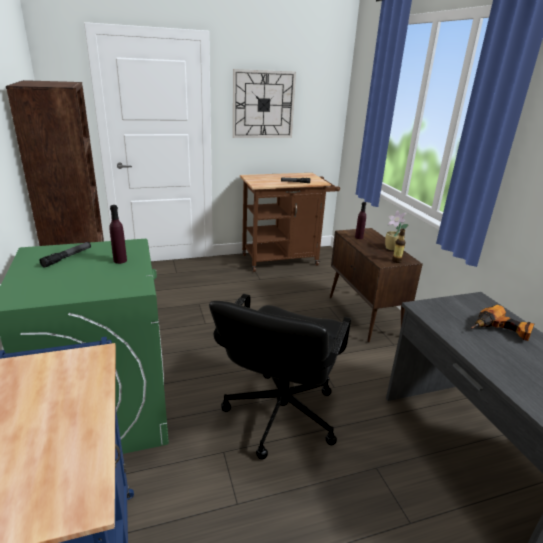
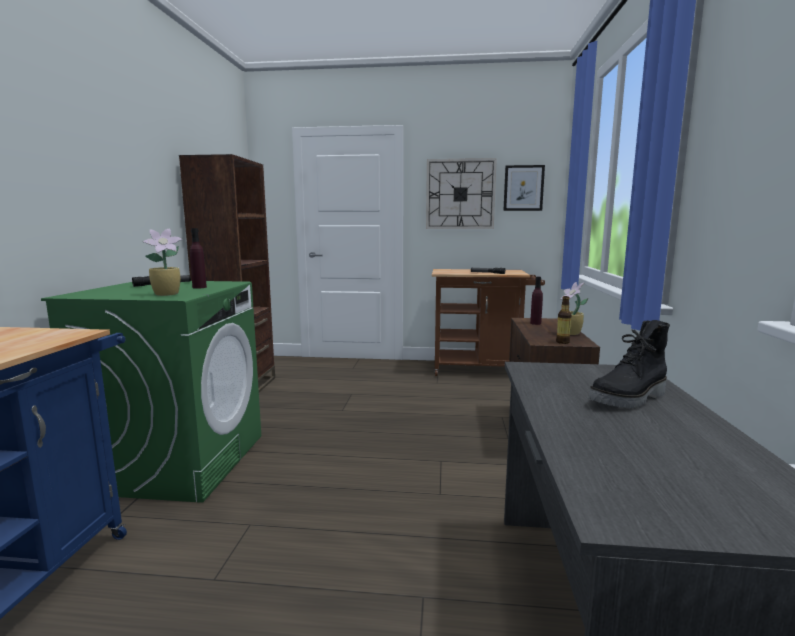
camera: 25 degrees right, 15 degrees down
(115, 282) = (168, 294): none -> potted plant
(279, 414) = (346, 505): black office chair -> none
(316, 100) = (523, 188): none -> picture
(501, 331) = (629, 399): power drill -> black boot

